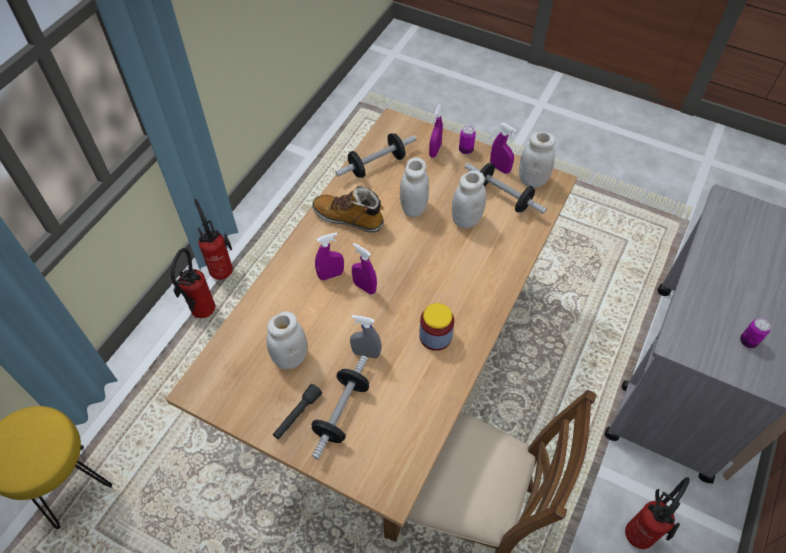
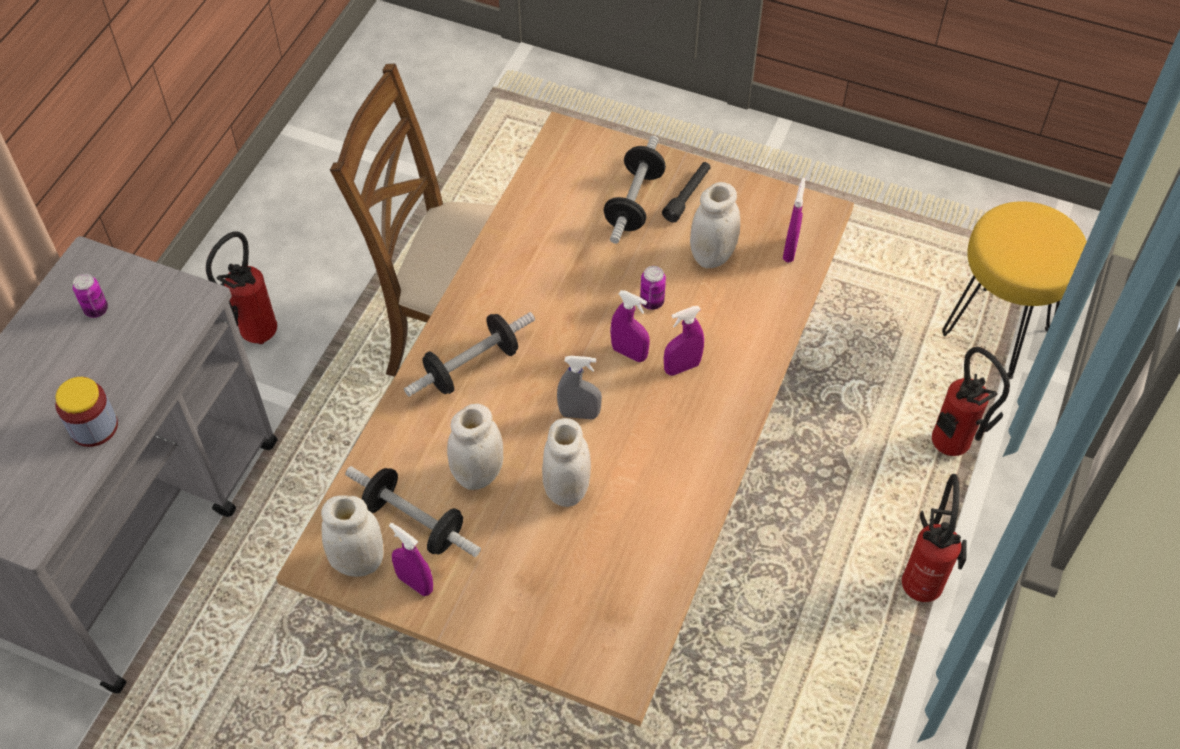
camera: 175 degrees right, 0 degrees up
(222, 269) = (920, 670): fire extinguisher -> fire extinguisher (951, 450)
(349, 218) = (672, 462): boot -> none
(366, 353) = (614, 268): grey spray bottle -> grey spray bottle (579, 414)
(376, 165) = (640, 573): dumbbell -> dumbbell (472, 367)
(435, 151) = (535, 614): purple spray bottle -> purple spray bottle (790, 250)
(435, 336) = (523, 295): jar -> jar (94, 427)
(466, 150) = (477, 620): can -> can (652, 302)

